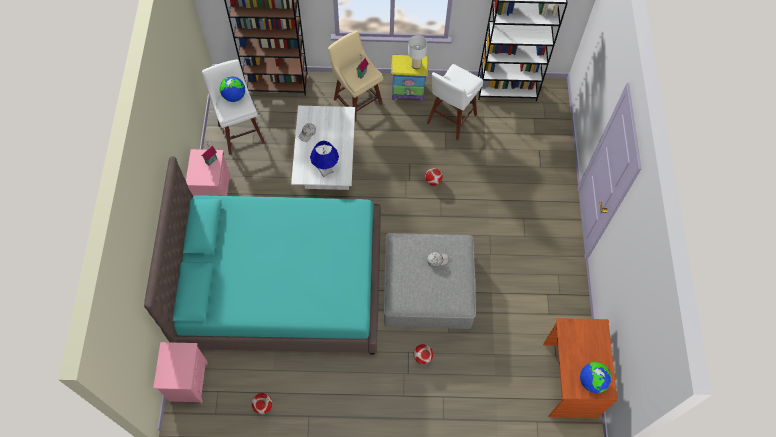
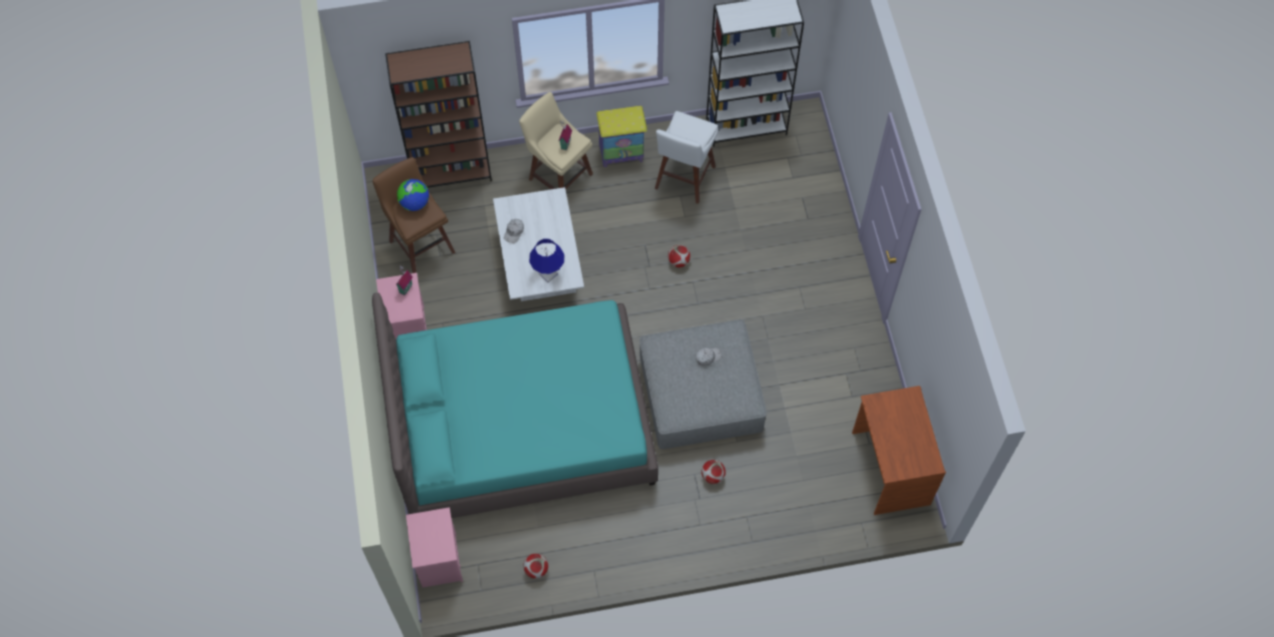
camera: 10 degrees left, 0 degrees up
(241, 133) = (421, 245): white stool -> brown stool
(416, 65) = (630, 120): white table lamp -> none
(591, 381) = (913, 458): globe -> none

